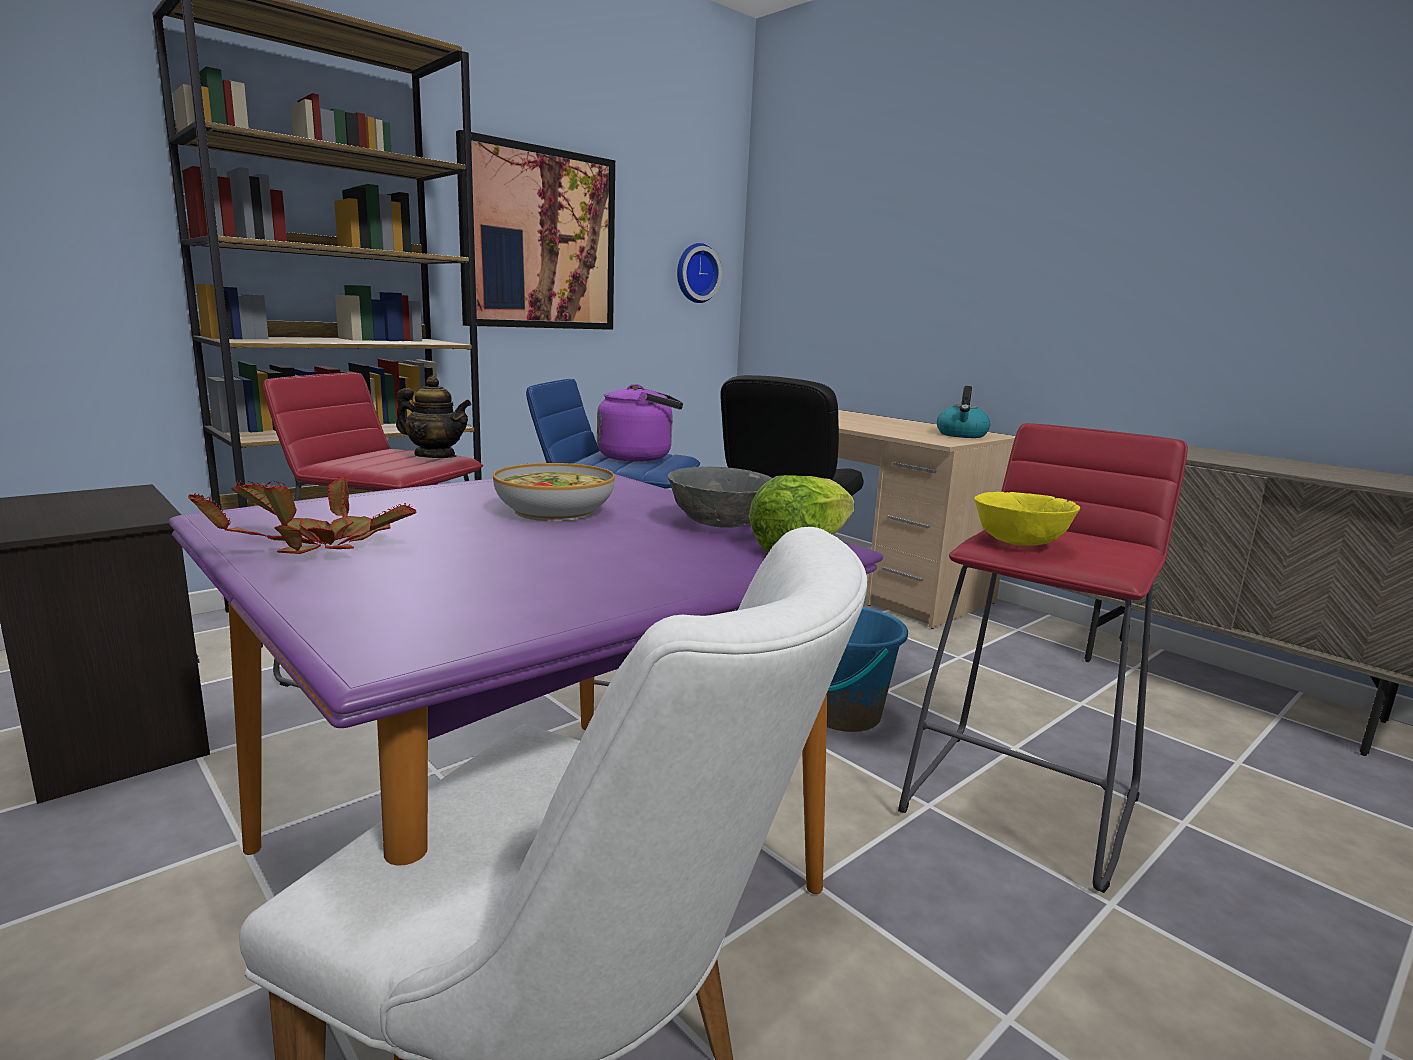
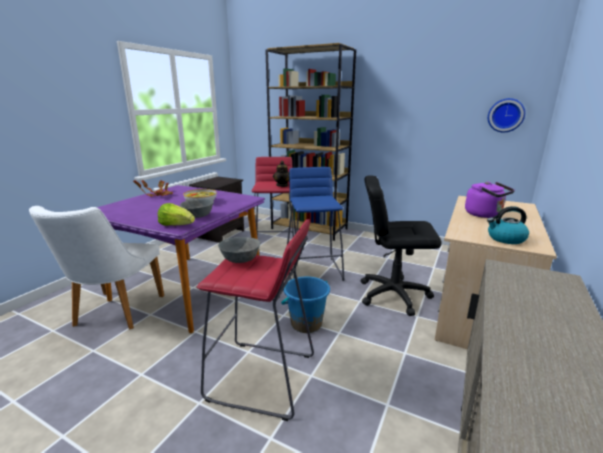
camera: 70 degrees right, 5 degrees up
(539, 239) = (404, 105): picture -> none
(639, 457) = (320, 200): purple kettle -> purple kettle (485, 215)
(1018, 543) = (240, 260): yellow bowl -> grey bowl

